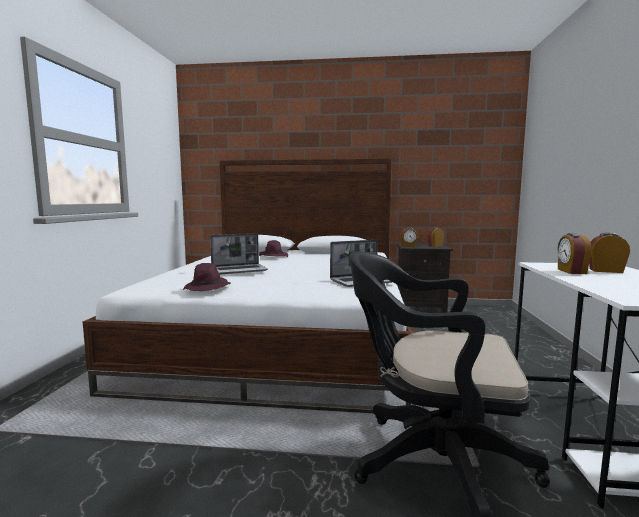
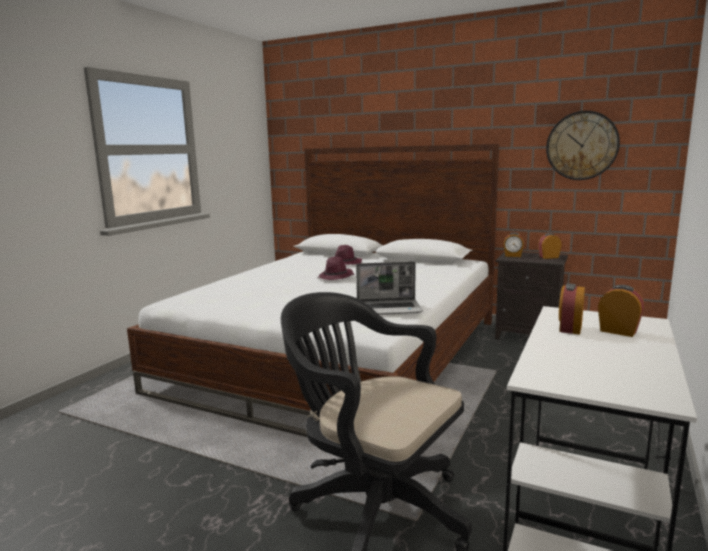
camera: 20 degrees right, 5 degrees up
(207, 288) = (230, 306): purple hat -> purple hat (336, 277)
(240, 270) = (282, 284): laptop -> none
(451, 161) = (582, 145): none -> wall clock

